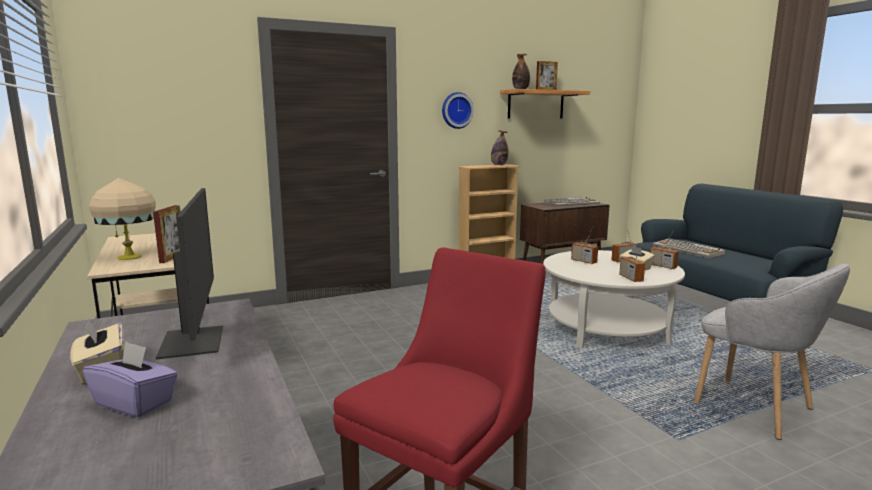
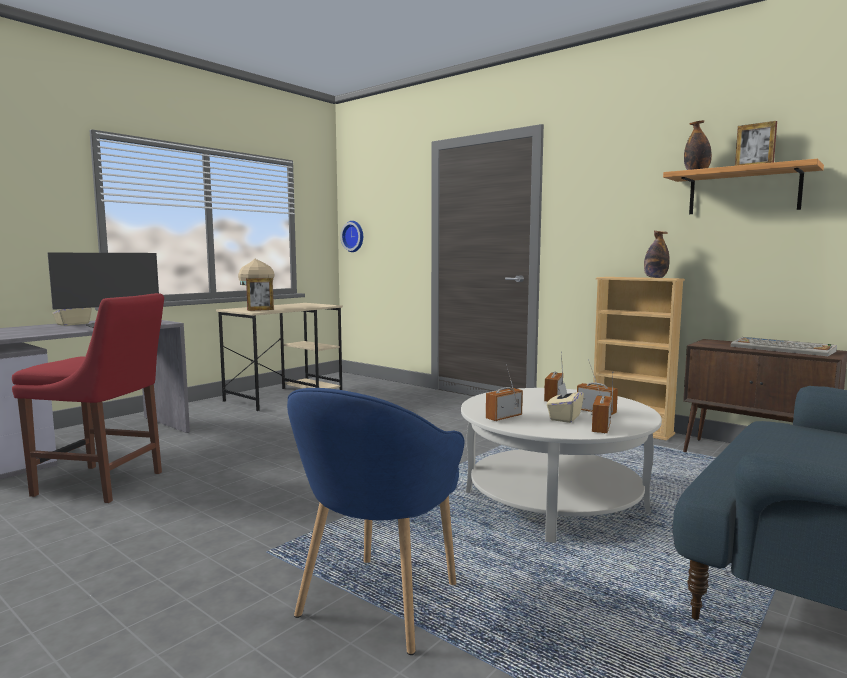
camera: 65 degrees right, 5 degrees down
(135, 403) = (36, 329): purple tissue box -> none
(456, 110) = (610, 208): wall clock -> wall clock (354, 236)
(688, 250) = (788, 444): keyboard -> none
(756, 408) = (378, 604): grey armchair -> blue armchair

